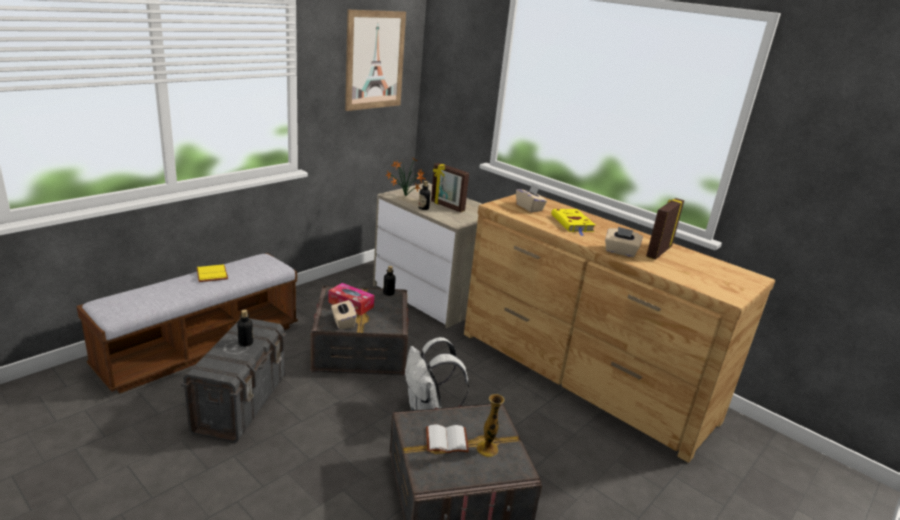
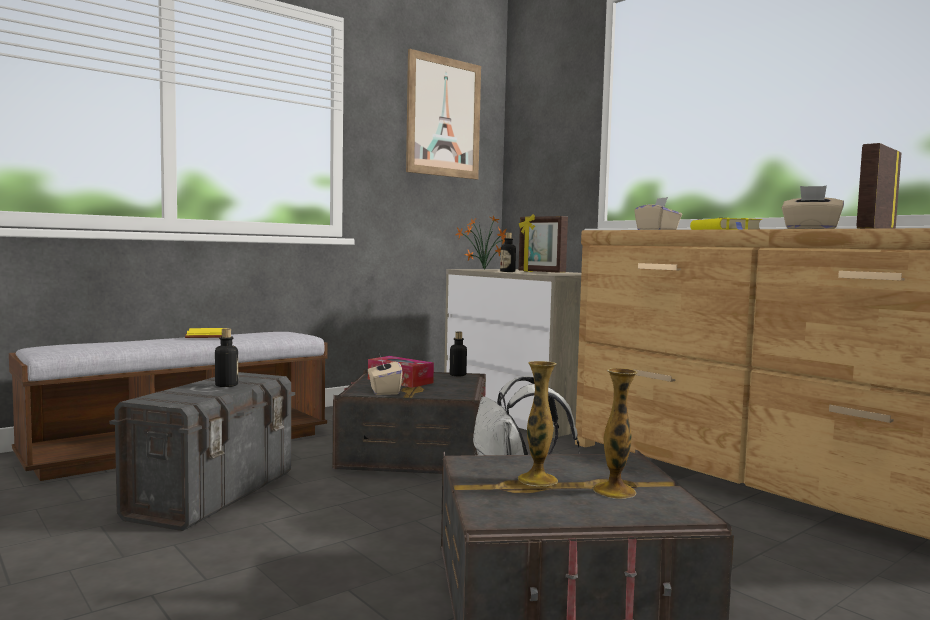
camera: 10 degrees right, 20 degrees down
(447, 439) = (537, 480): white book -> vase

